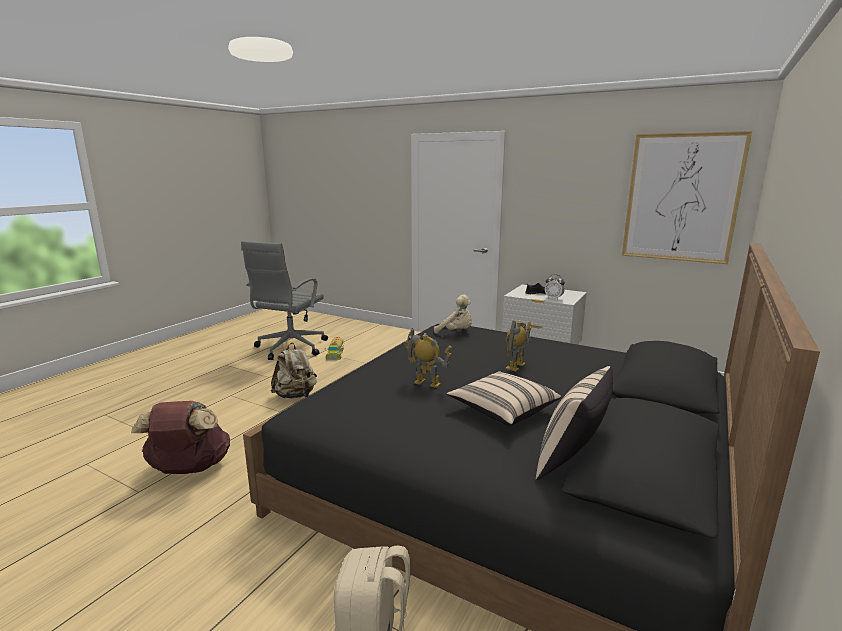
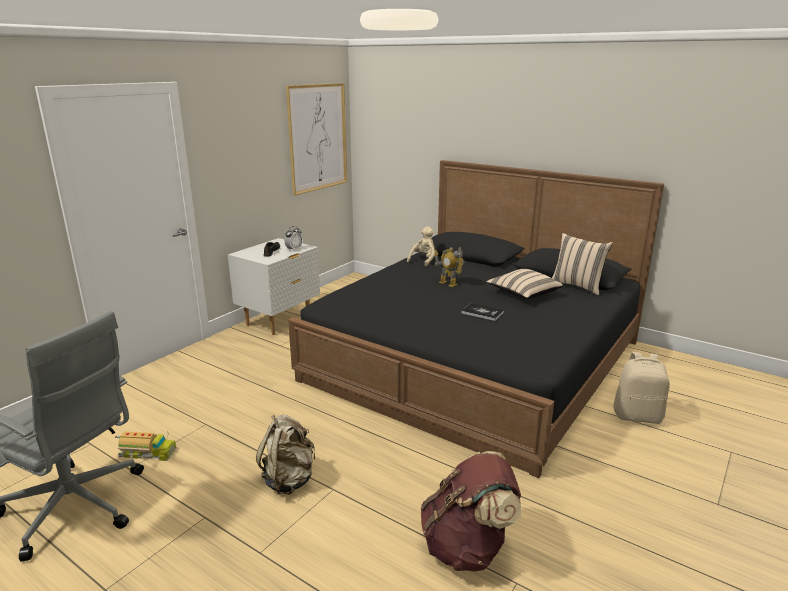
camera: 85 degrees left, 5 degrees up
(427, 383) = (482, 313): toy robot -> book
(456, 332) = (356, 297): beige plush toy -> beige plush toy (423, 260)

